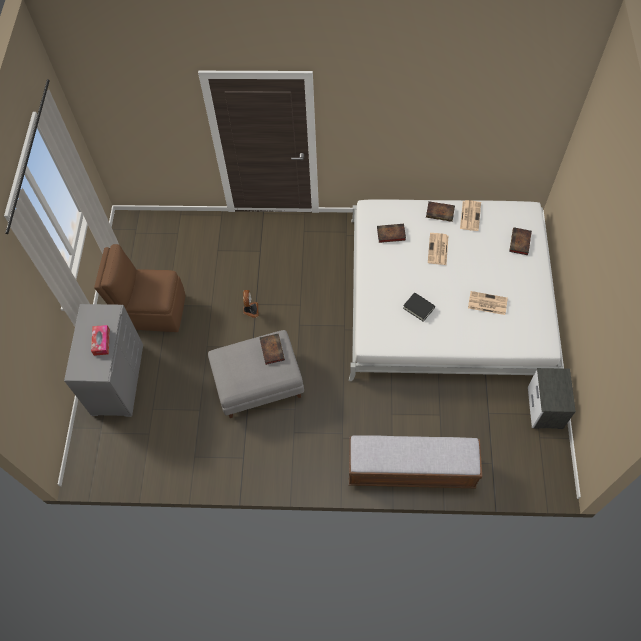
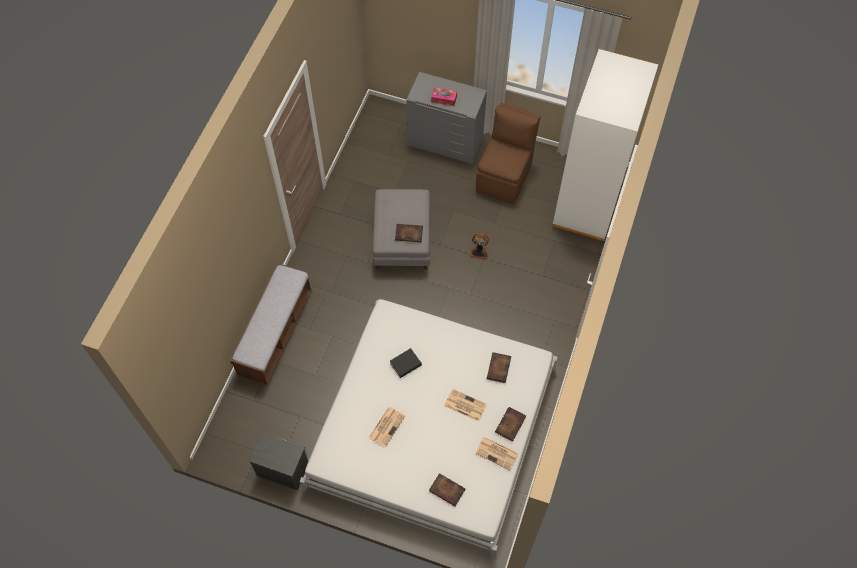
camera: 105 degrees right, 0 degrees up
(168, 233) = (587, 204): none -> white wardrobe

